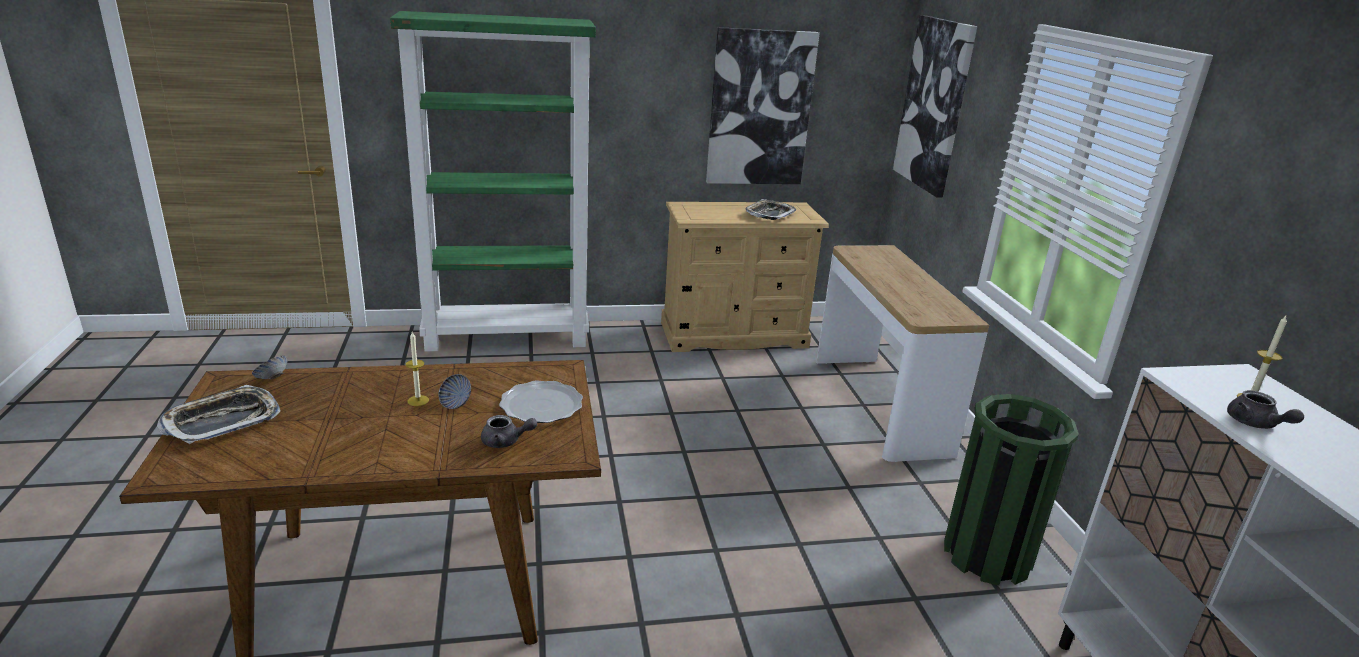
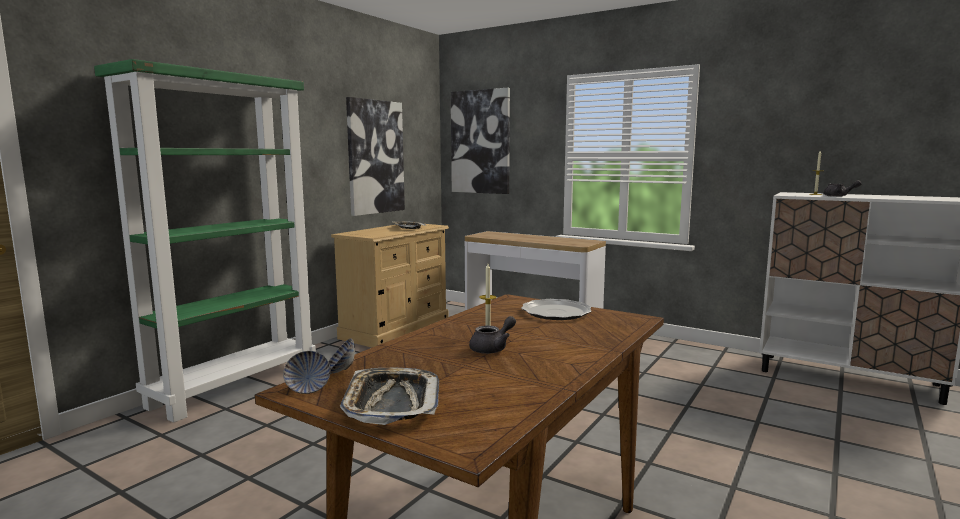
camera: 45 degrees left, 15 degrees down
(455, 403) = (512, 329): bowl -> bowl (308, 388)
(506, 442) = (595, 328): grey teapot -> grey teapot (493, 348)
(987, 555) = (685, 358): green trash can -> none

